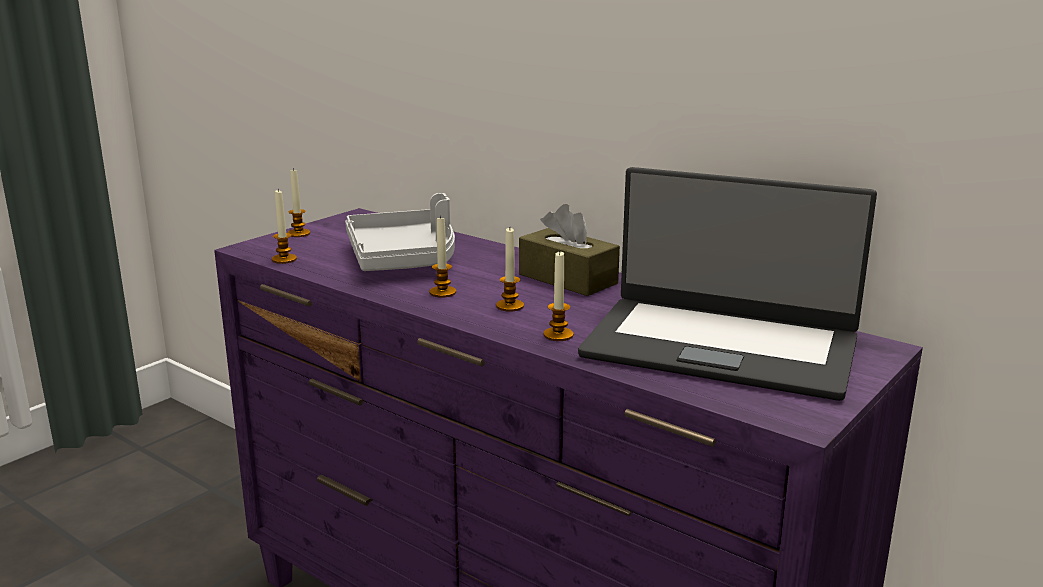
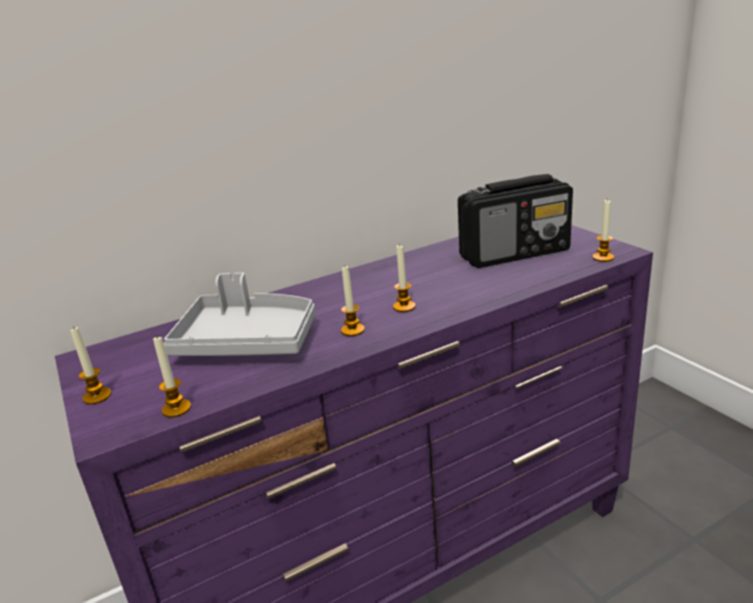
camera: 65 degrees left, 5 degrees up
(558, 335) = (471, 296): candle -> candle (603, 258)
(567, 279) = (364, 281): brown tissue box -> none
(721, 346) = (515, 254): laptop -> radio

